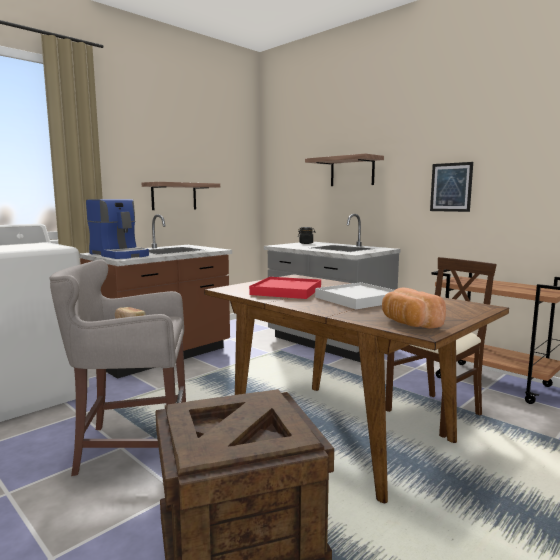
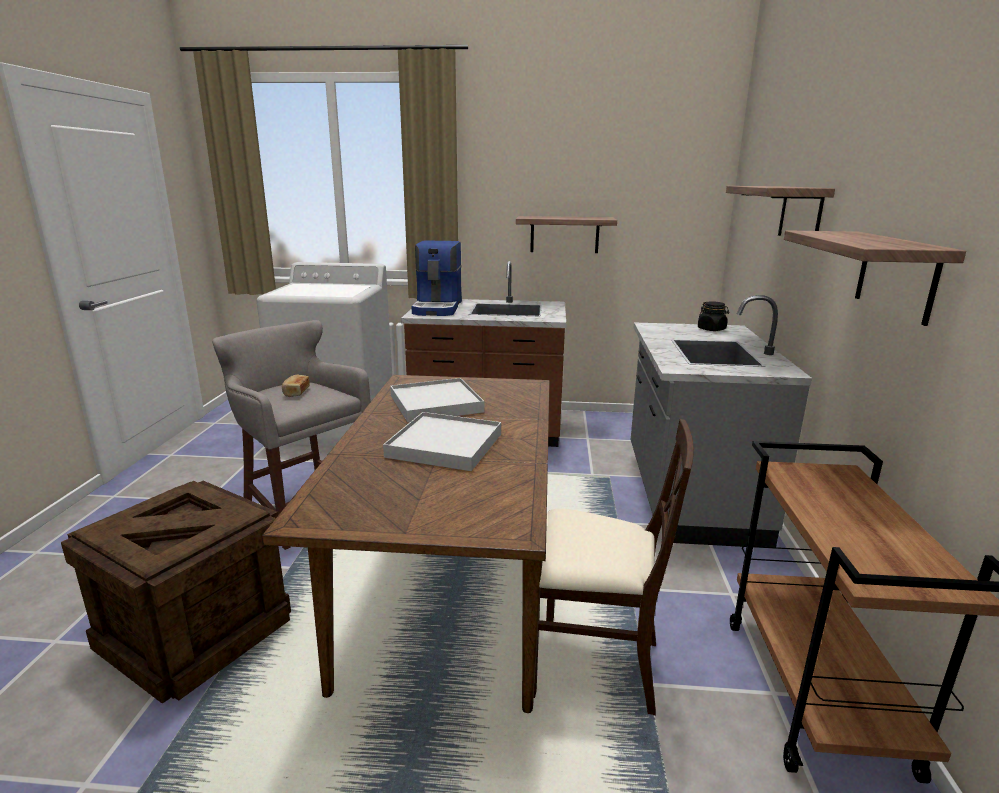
camera: 50 degrees right, 10 degrees up
(286, 291) = (435, 404): red tray -> white tray
(408, 323) = (341, 501): bread -> none
(451, 187) = (896, 275): picture -> shelf

